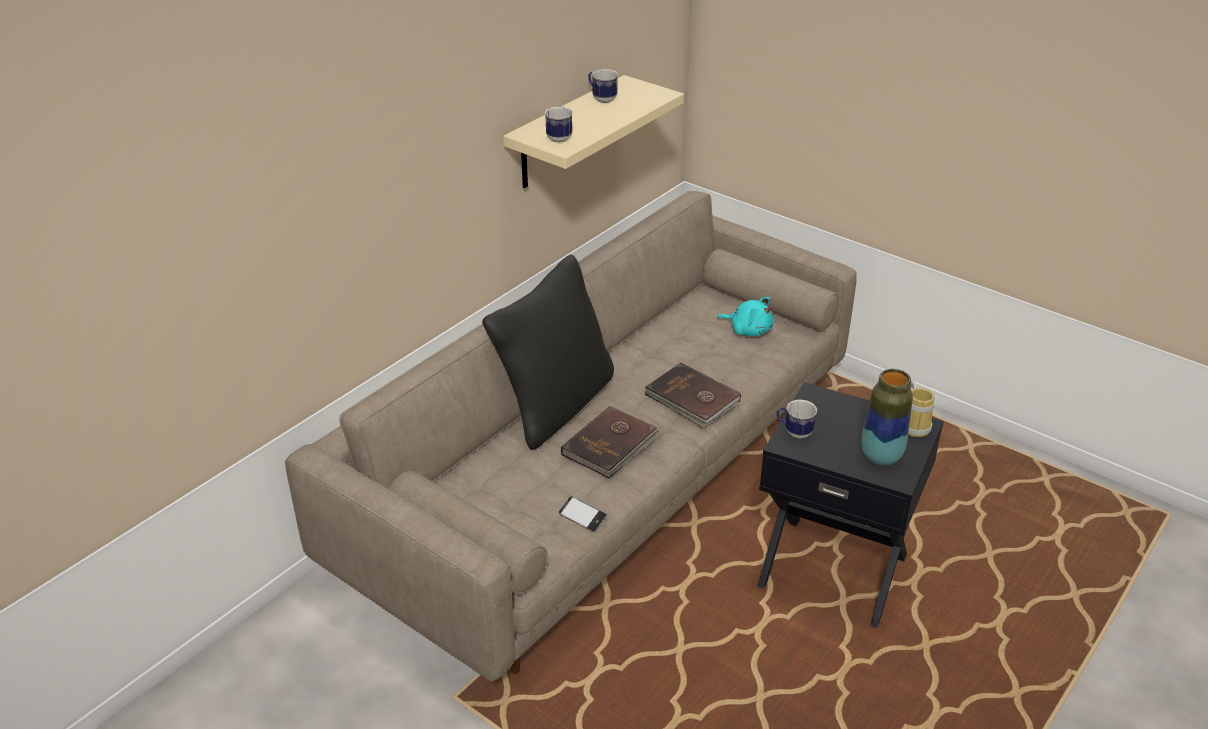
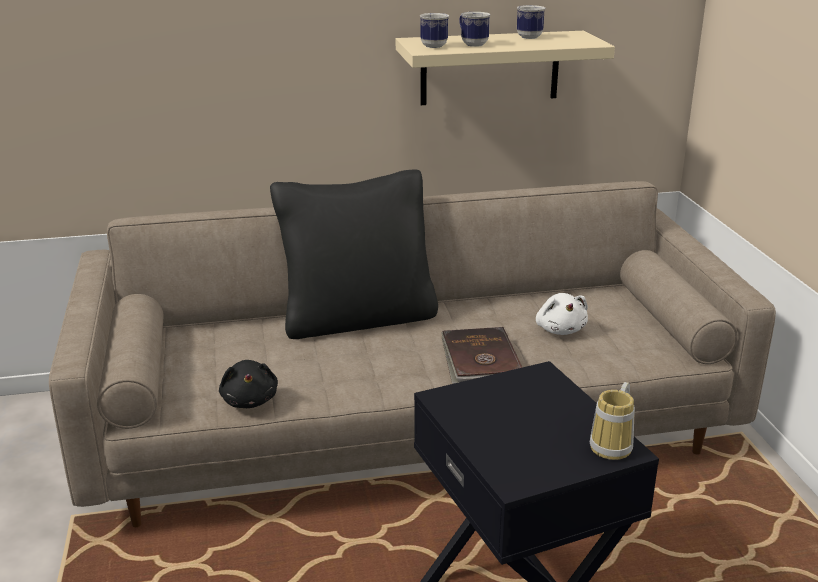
camera: 40 degrees right, 10 degrees down
(582, 517) = (250, 400): phone -> black plush toy
(611, 445) = (355, 362): brown book -> none
(706, 344) = (560, 329): none -> white plush toy
(748, 330) = (620, 334): turquoise plush toy -> none
(794, 432) = (468, 393): mug -> mug (471, 44)
(881, 456) = (527, 453): vase -> none

